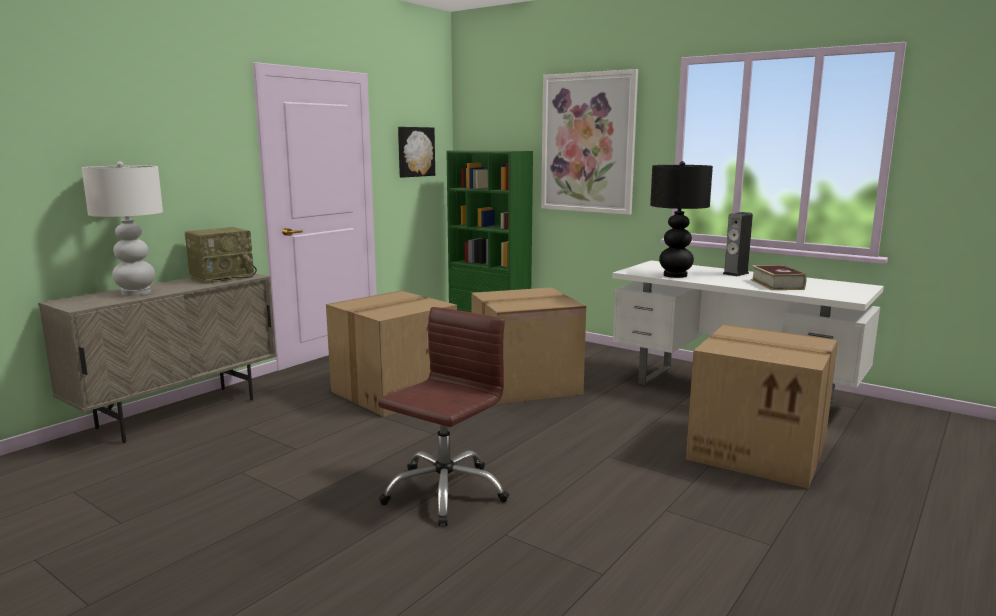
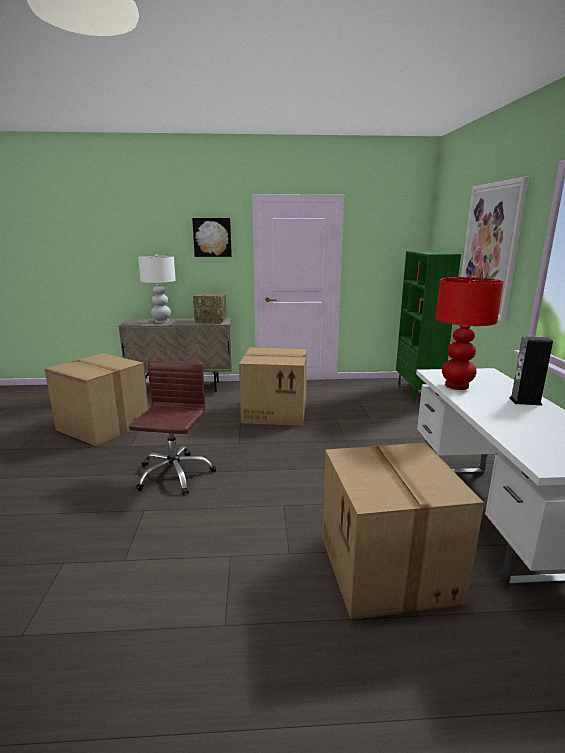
camera: 50 degrees right, 5 degrees up
(415, 152) = (386, 251): picture -> picture (212, 237)
(444, 491) = (174, 474): brown office chair -> brown office chair turned 75 degrees counterclockwise
(524, 384) = (349, 437): cardboard box -> cardboard box (102, 426)
(675, 275) = (457, 386): black table lamp -> red table lamp
(777, 284) = (522, 424): book -> none

